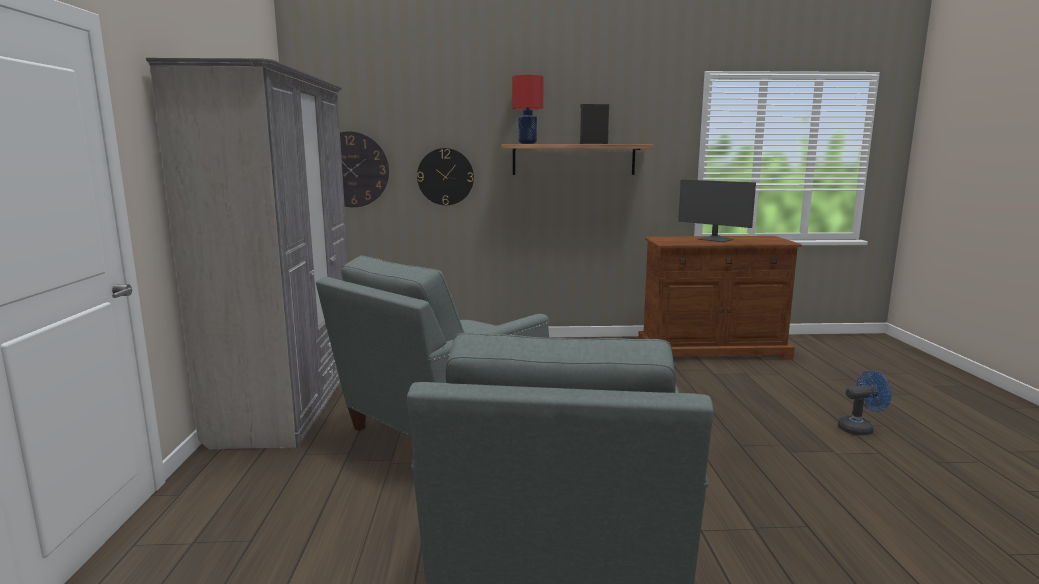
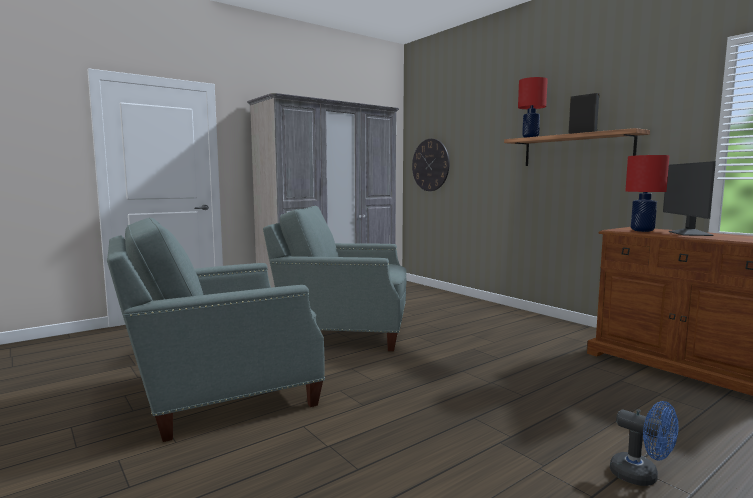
camera: 55 degrees right, 5 degrees down
(445, 176) = (481, 168): wall clock -> none
(685, 241) = (642, 231): none -> red table lamp

